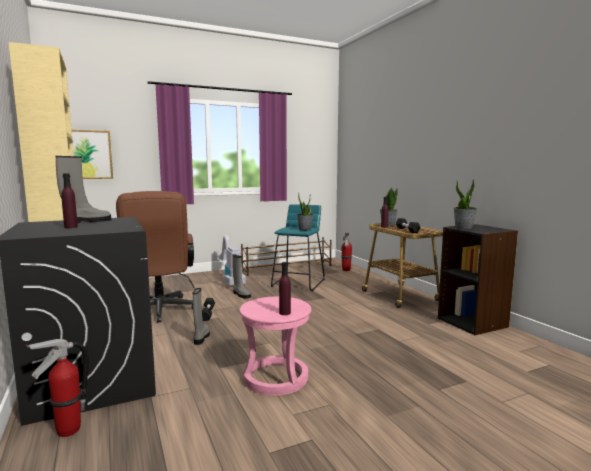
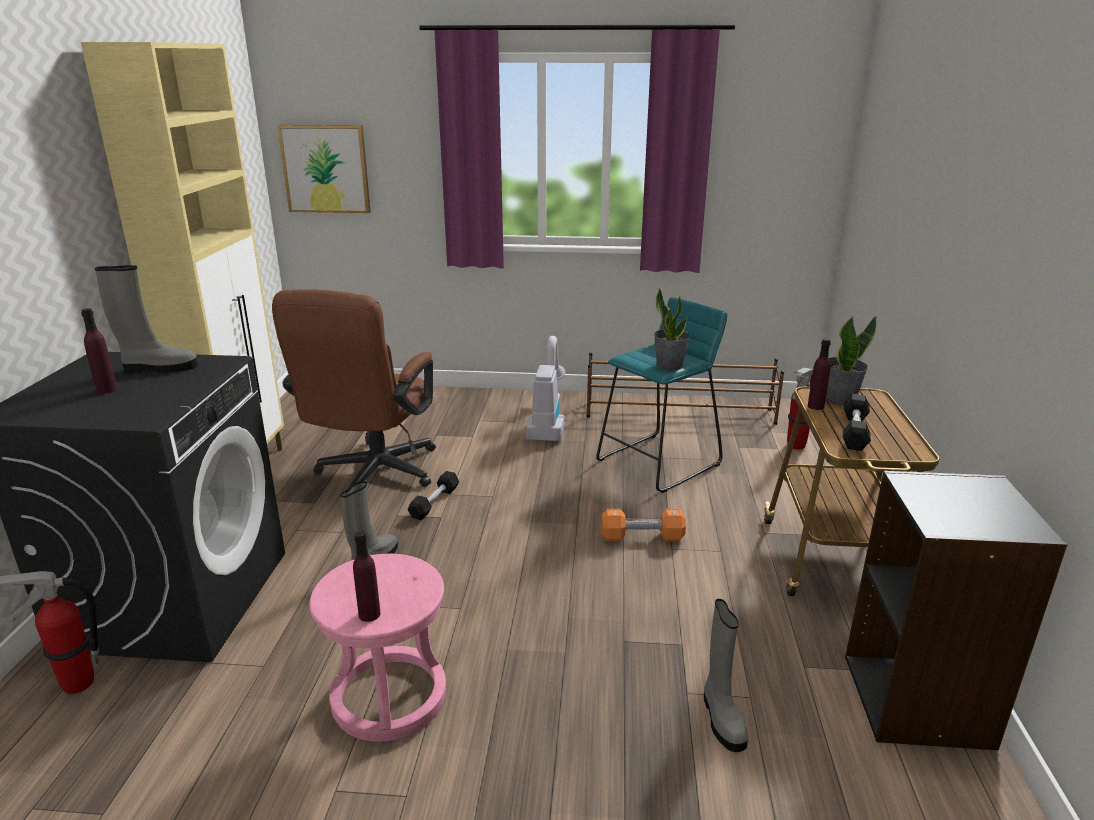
camera: 30 degrees right, 15 degrees up
(241, 294) = (528, 468): grey boot -> grey boot (721, 718)
(321, 304) = (642, 537): none -> orange dumbbell
(463, 227) = (930, 489): potted plant -> none

